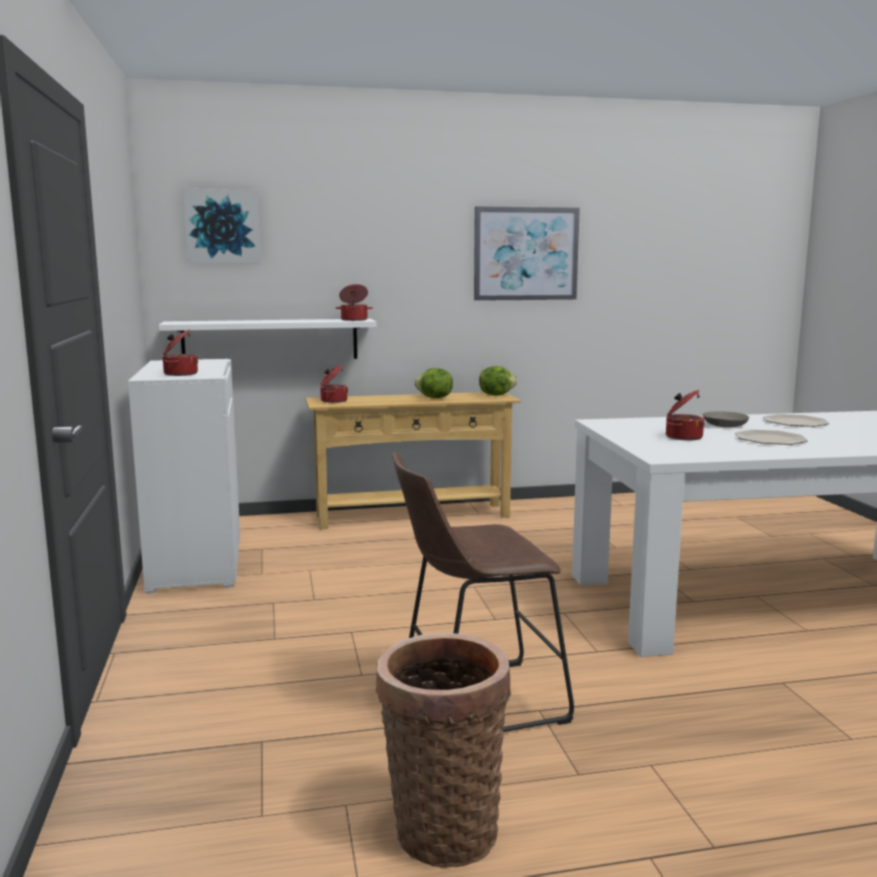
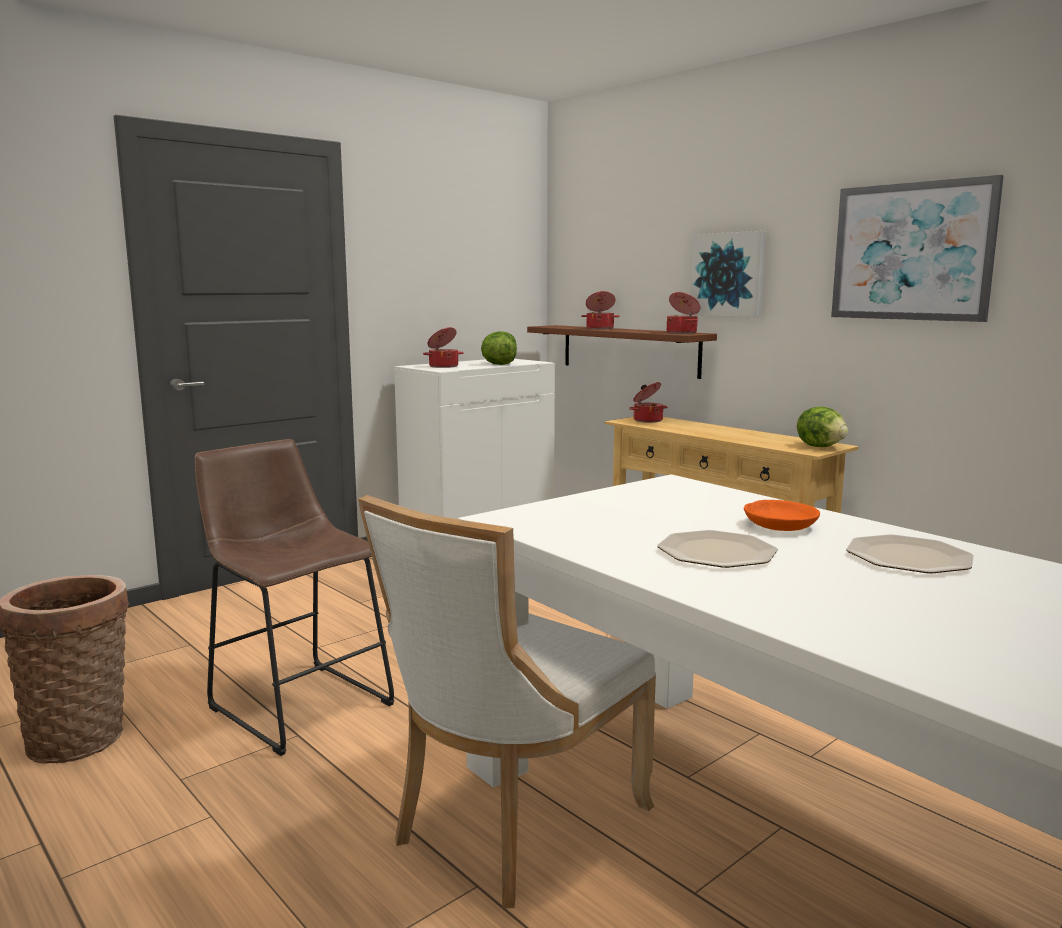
camera: 60 degrees right, 0 degrees up
(222, 226) = (600, 233): picture -> picture (728, 274)
(270, 340) = (629, 350): white shelf -> brown shelf
(434, 398) = (741, 436): lettuce -> lettuce (498, 364)
(682, 437) = (645, 516): cooking pot -> cooking pot (600, 328)
(721, 659) = (512, 825): none -> white chair
(724, 425) = (779, 525): grey bowl -> orange bowl

